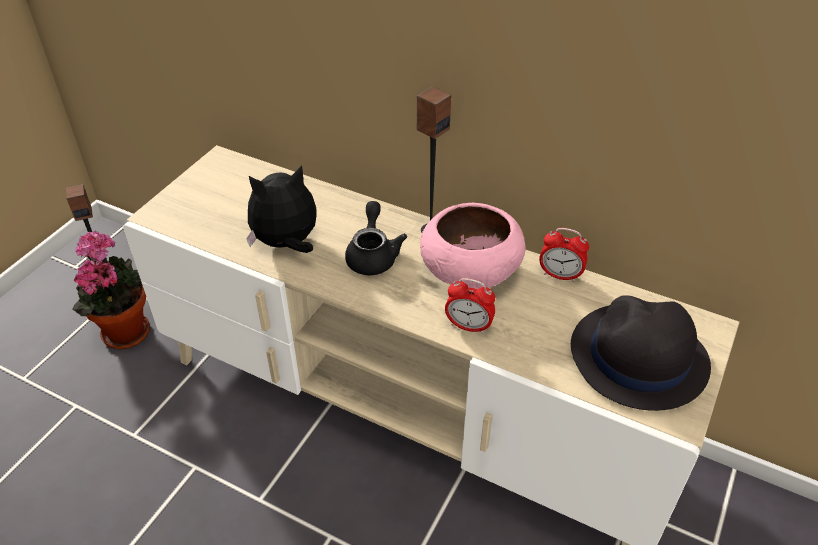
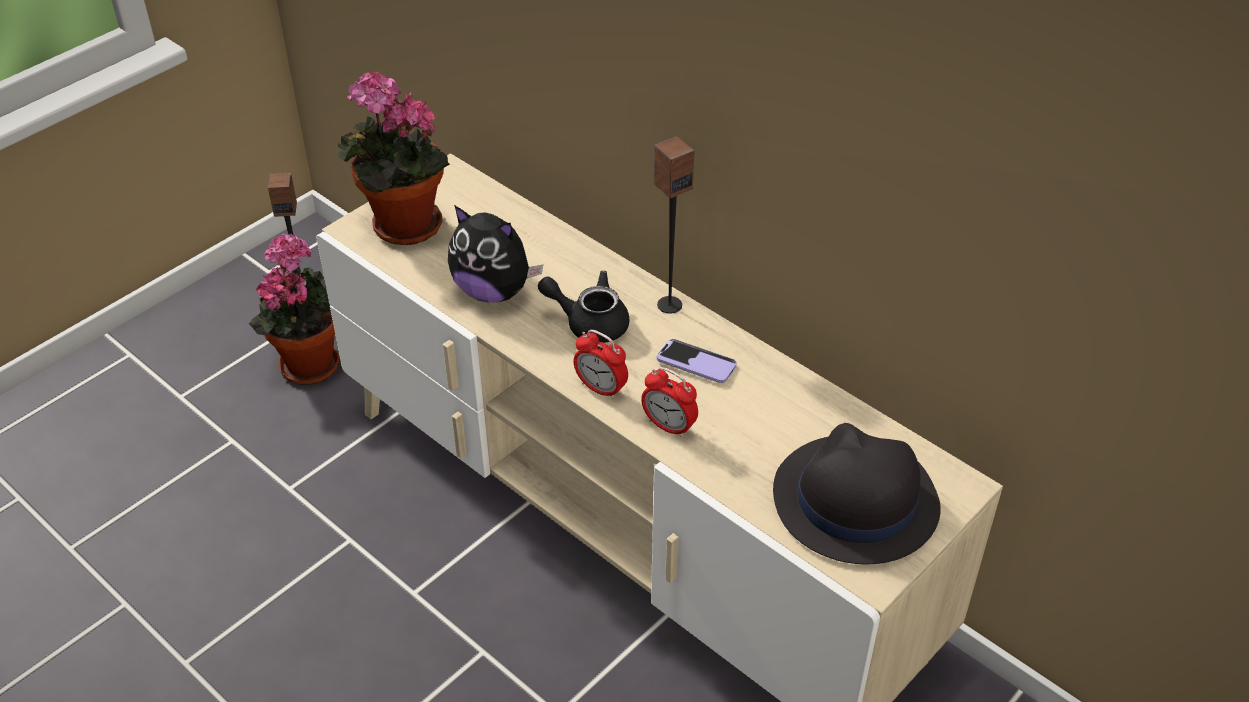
camera: 15 degrees right, 0 degrees up
(193, 207) = (401, 228): none -> potted plant
(287, 244) = (493, 291): plush toy -> plush toy turned 150 degrees counterclockwise
(373, 255) = (589, 322): black teapot -> black teapot turned 90 degrees counterclockwise
(469, 271) = (696, 363): pink bowl -> phone
(560, 275) = (804, 388): alarm clock -> alarm clock (601, 388)

